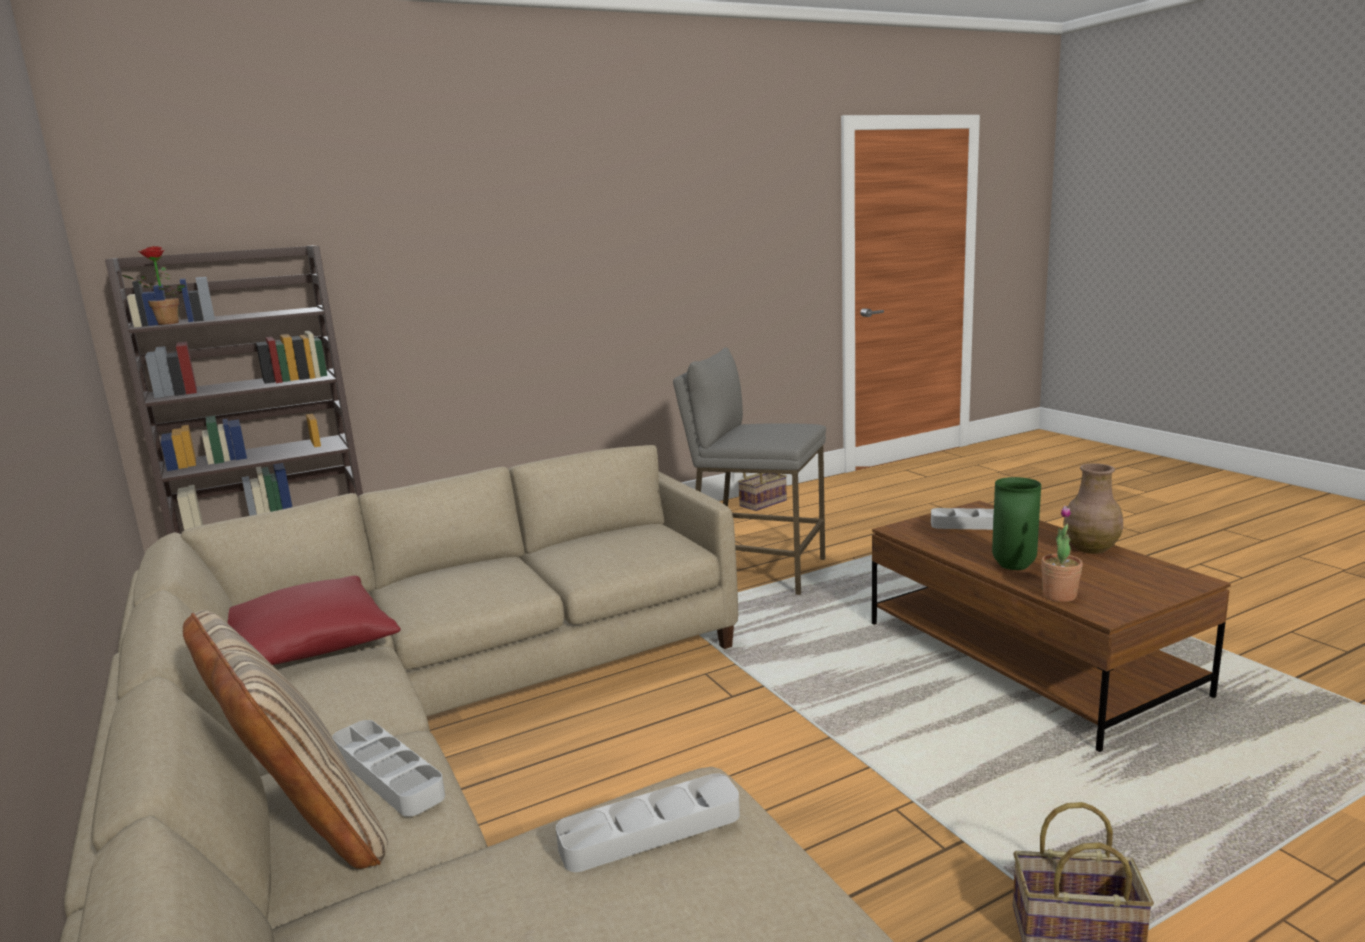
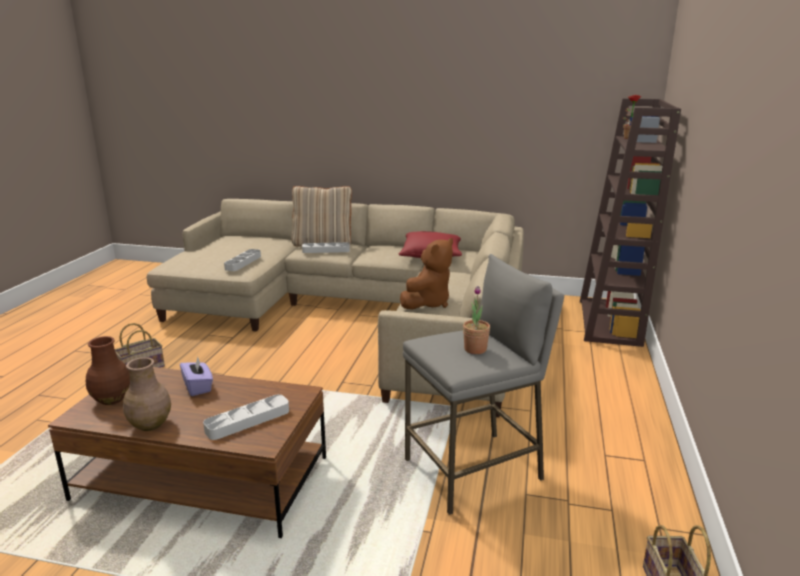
camera: 130 degrees right, 5 degrees up
(582, 560) = (428, 303): none -> brown plush toy
(1015, 566) = (198, 387): green vase -> purple tissue box
(1059, 595) = (162, 374): potted plant -> potted plant (475, 349)
(1139, 586) = (112, 399): none -> brown vase

